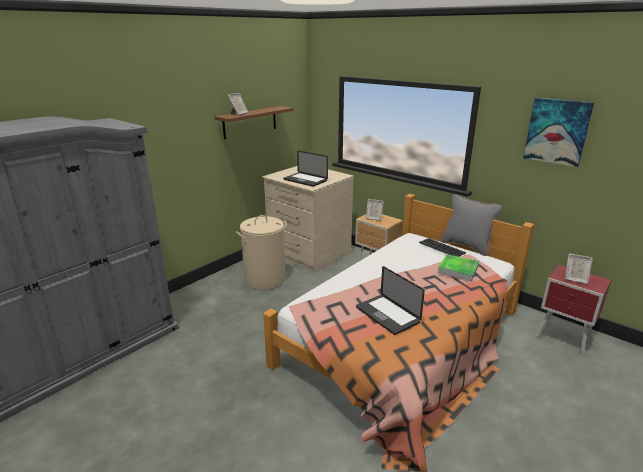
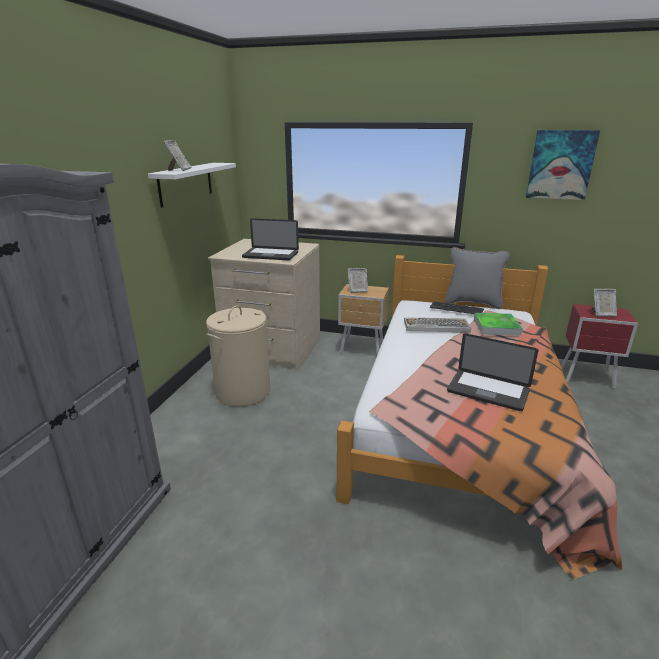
camera: 25 degrees left, 0 degrees up
(250, 122) = (186, 183): brown shelf -> white shelf
(406, 258) = (435, 326): none -> keyboard

